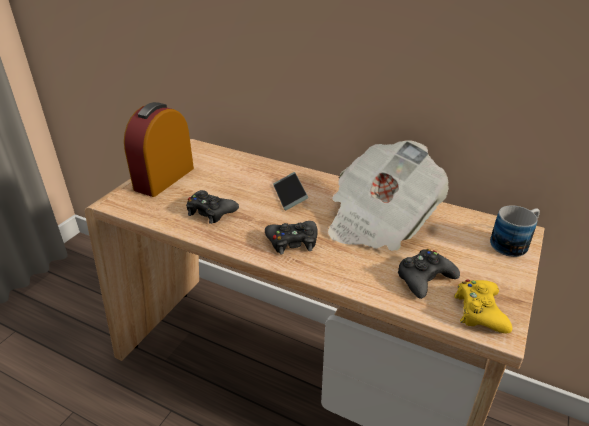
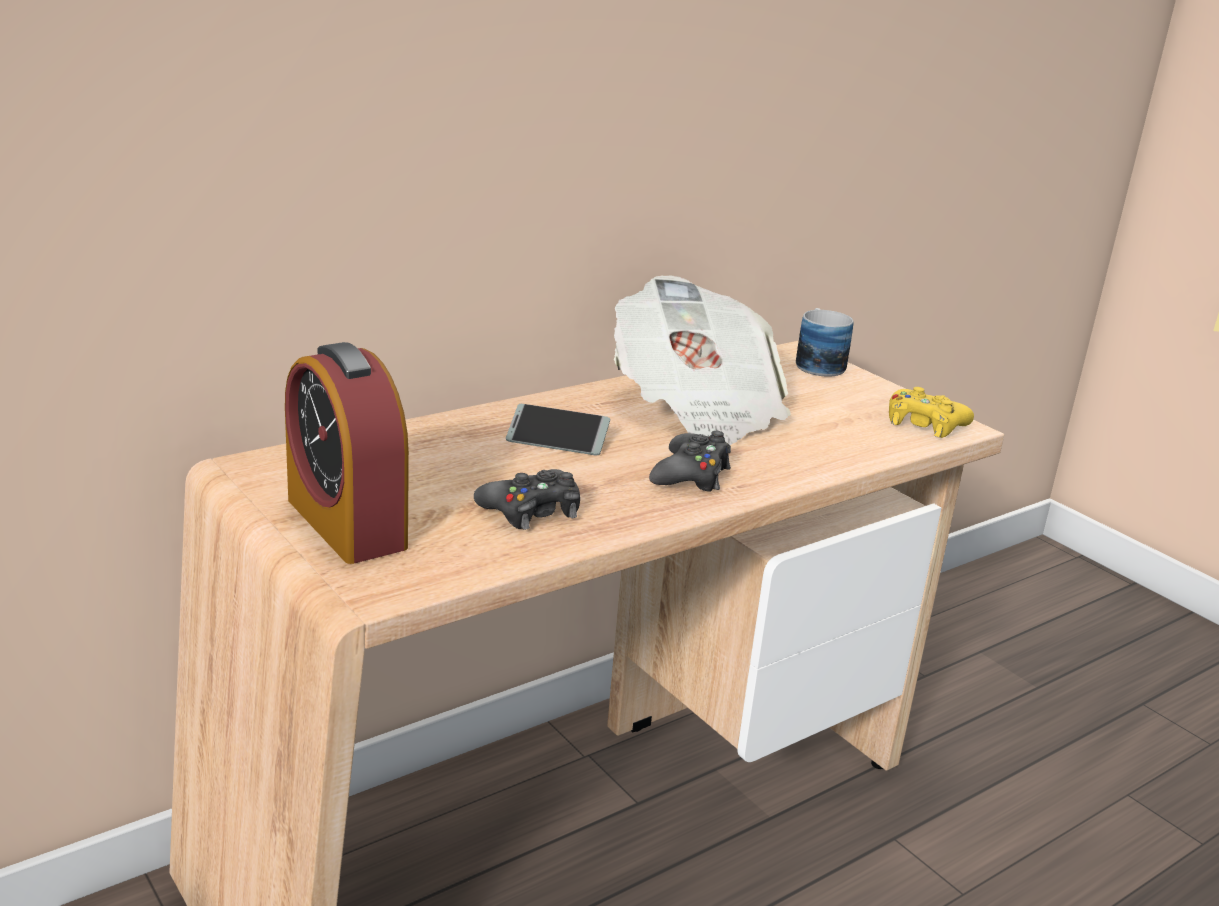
camera: 65 degrees left, 10 degrees down
(424, 279) = (846, 428): black game controller -> none

